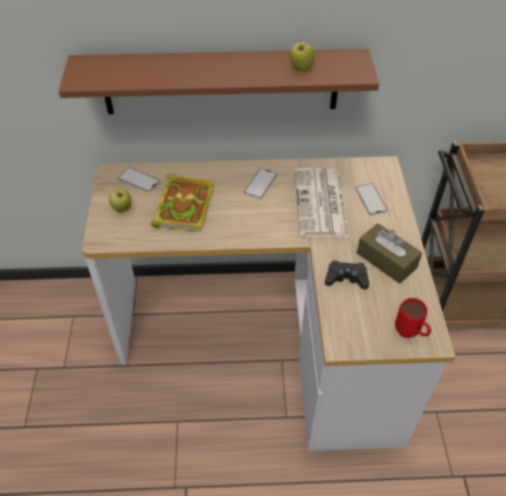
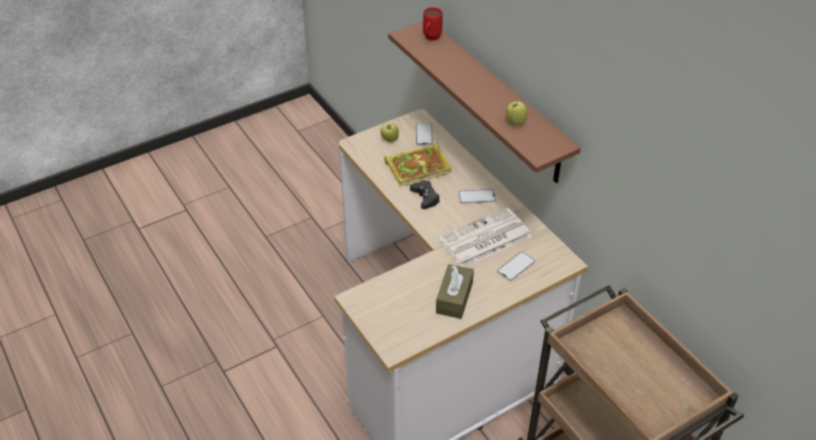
camera: 60 degrees right, 5 degrees down
(346, 278) = (417, 281): black game controller -> black game controller (425, 197)
(410, 334) = (390, 334): red mug -> red mug (430, 39)

